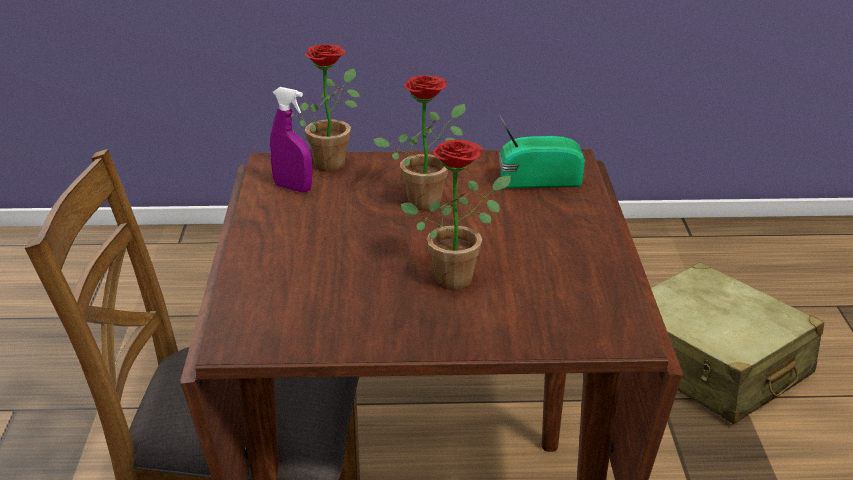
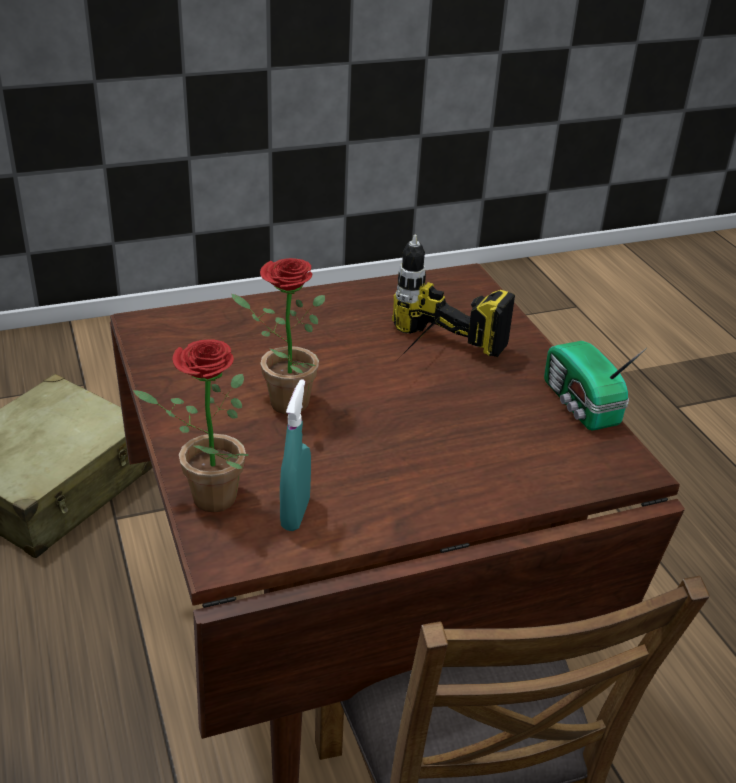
camera: 110 degrees left, 5 degrees up
(293, 188) = (295, 514): purple spray bottle -> turquoise spray bottle
(459, 276) = (428, 360): potted plant -> power drill
(537, 180) = (207, 338): radio -> radio (580, 405)

